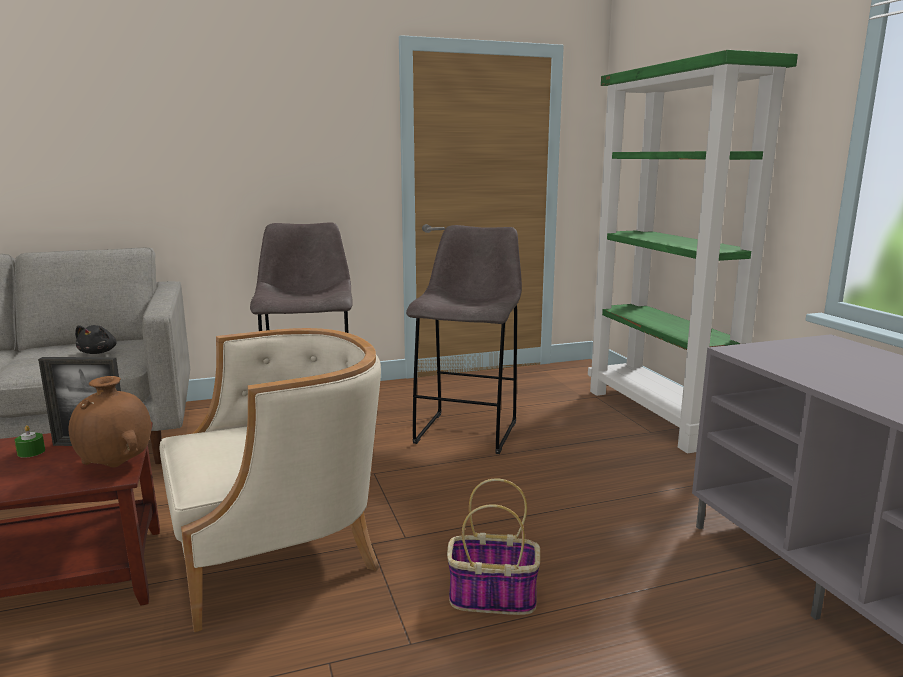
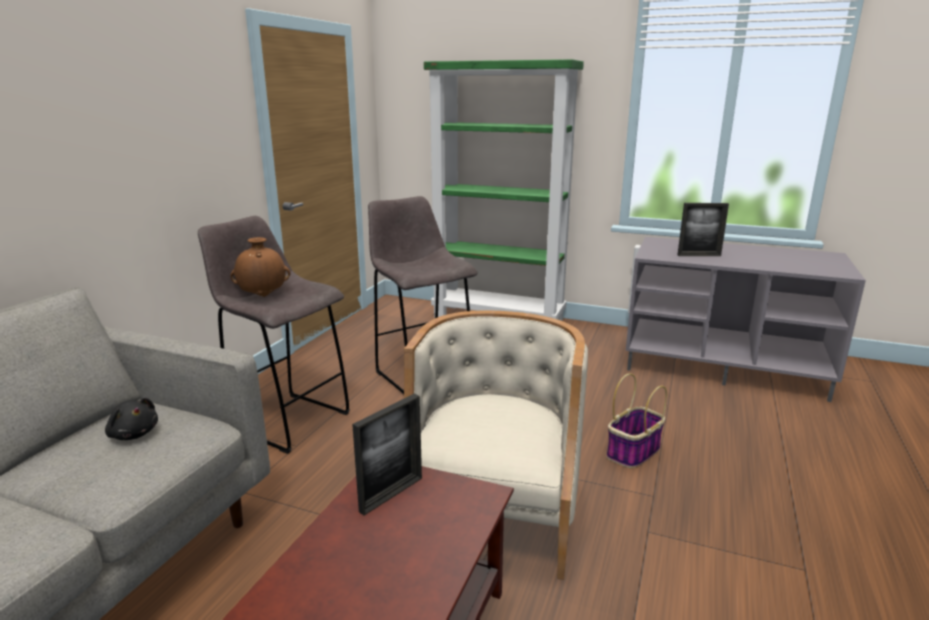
camera: 50 degrees left, 5 degrees up
(31, 452) = (365, 530): green candle -> none
(116, 465) = (464, 490): brown vase -> brown vase (263, 296)
(827, 369) = (699, 255): none -> picture frame

